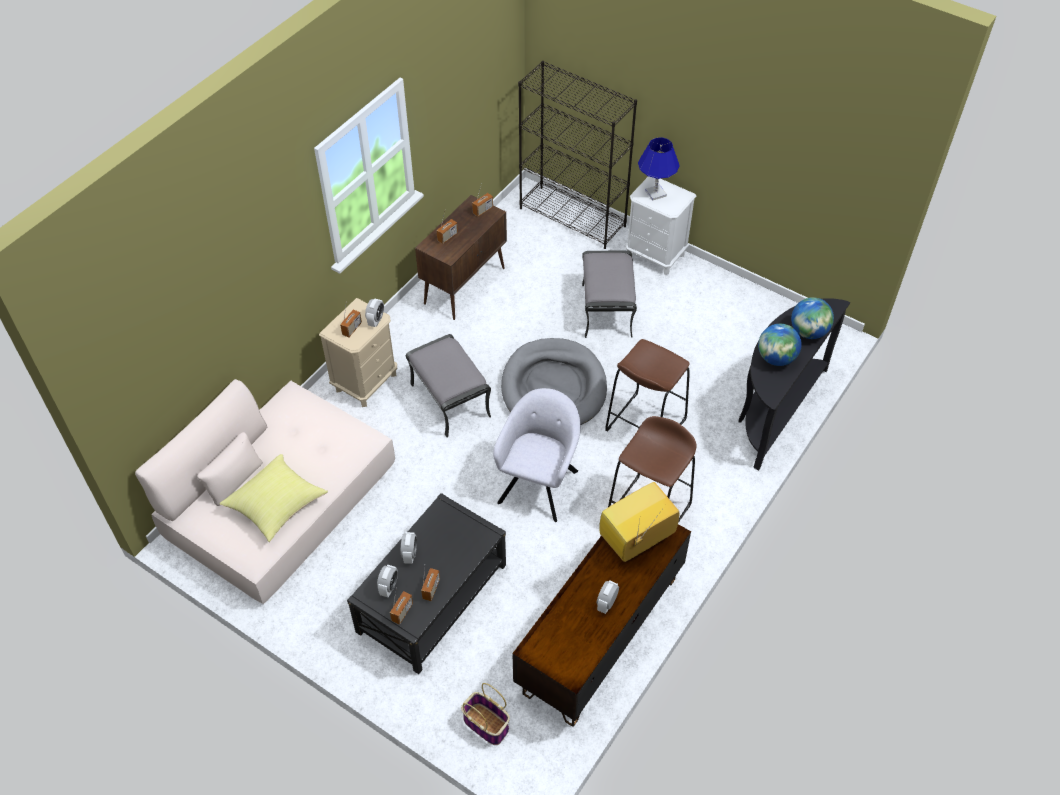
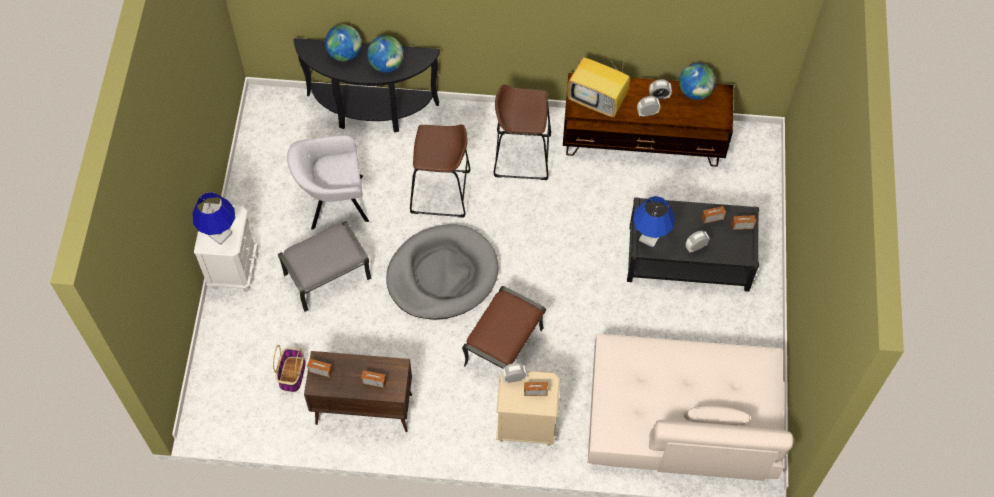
camera: 120 degrees left, 10 degrees up
(276, 506) = (715, 373): yellow pillow -> none
(389, 587) = (730, 245): alarm clock -> alarm clock (647, 113)
(449, 400) = (504, 347): grey ottoman -> brown ottoman
(449, 519) = (650, 237): none -> blue table lamp
(487, 724) = (752, 176): basket -> basket (292, 373)
(539, 483) = (544, 238): grey armchair -> grey armchair (333, 202)
(573, 217) = (217, 362): black bookcase -> none
(591, 645) = (695, 91): none -> globe

